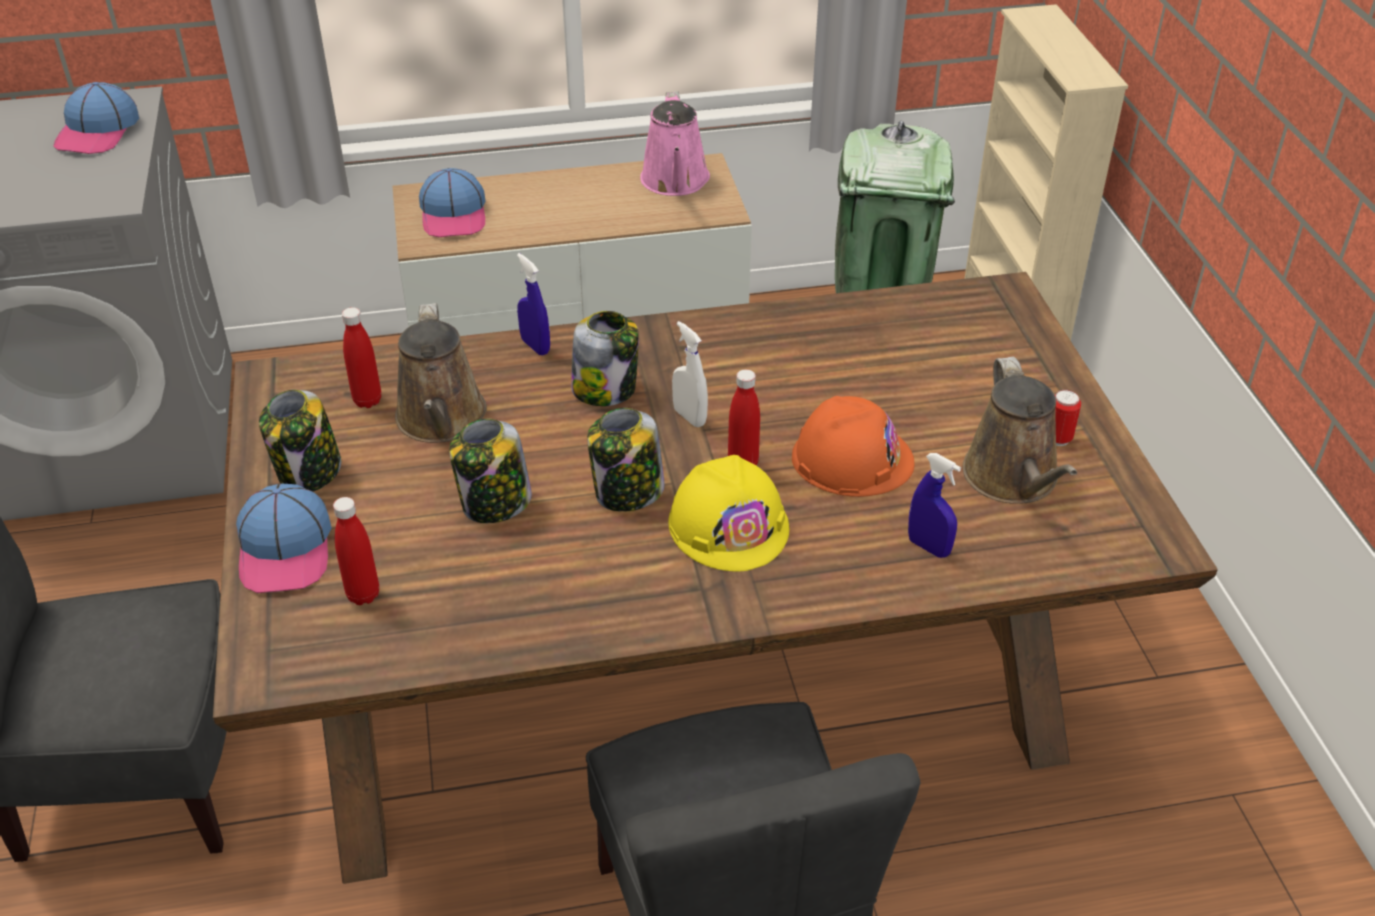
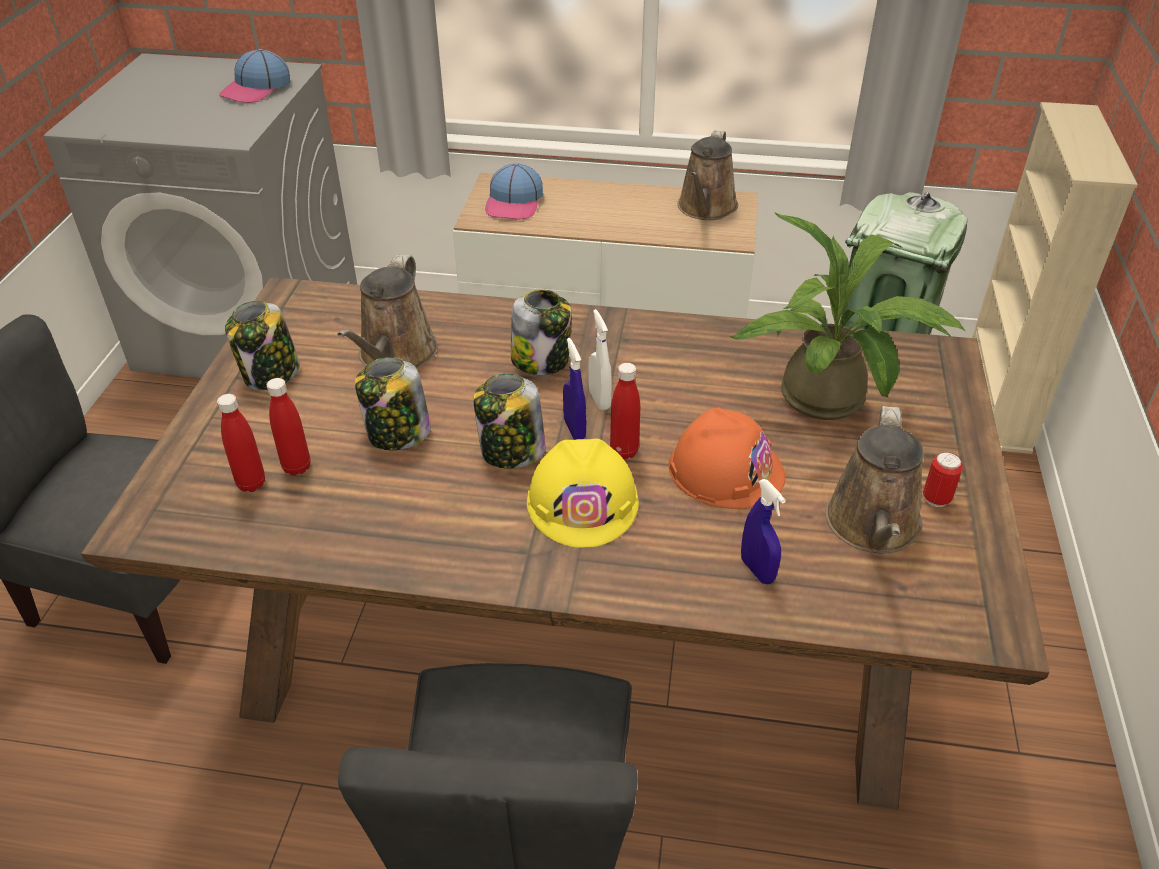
camera: 20 degrees right, 0 degrees up
(286, 550) = (217, 431): cap -> none
(367, 400) = (348, 328): red bottle -> red bottle (297, 467)
(535, 346) = (503, 313): blue spray bottle -> blue spray bottle (574, 429)
(675, 182) = (706, 208): pink watering can -> brown watering can
(919, 367) = (831, 402): none -> potted plant

